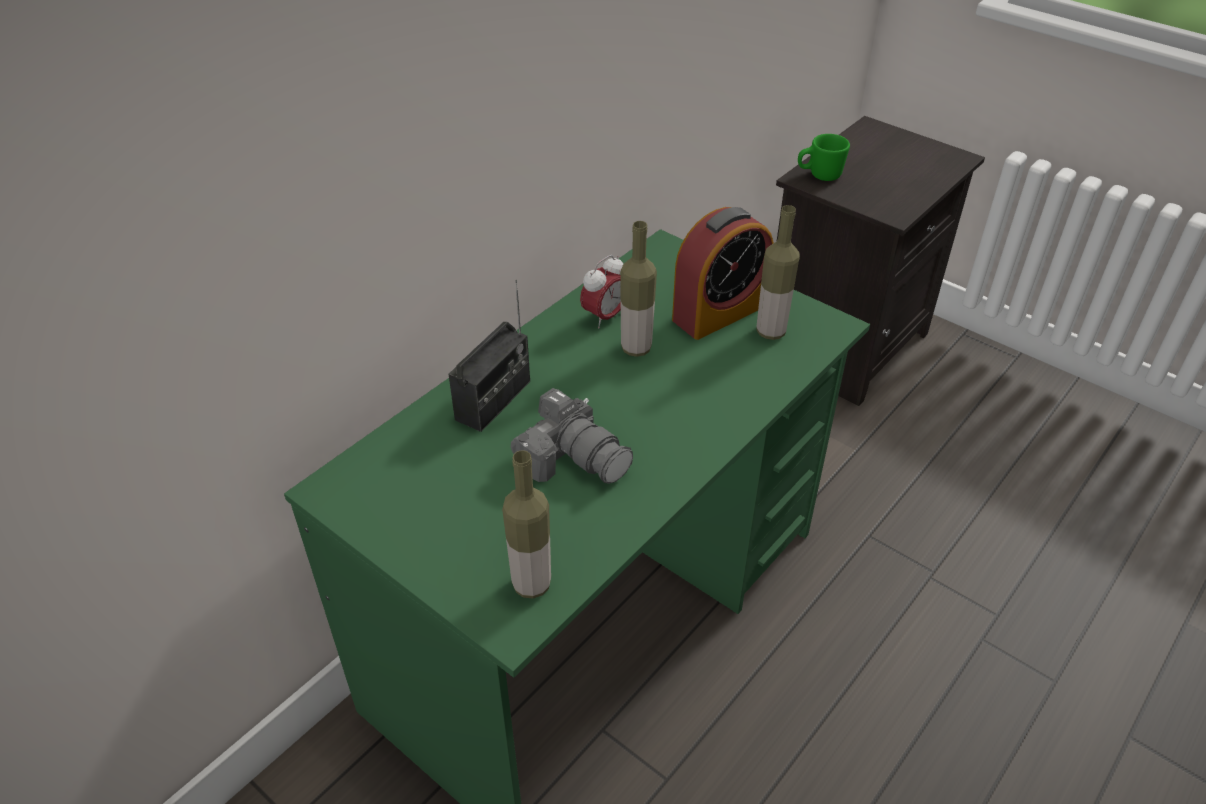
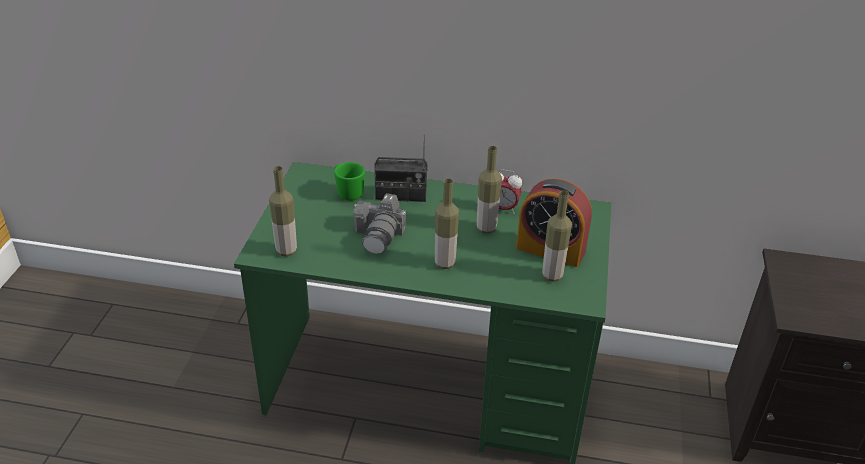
camera: 60 degrees right, 5 degrees down
(684, 416) = (445, 263): none -> bottle
(819, 175) = (795, 266): green mug -> green mug (347, 192)

